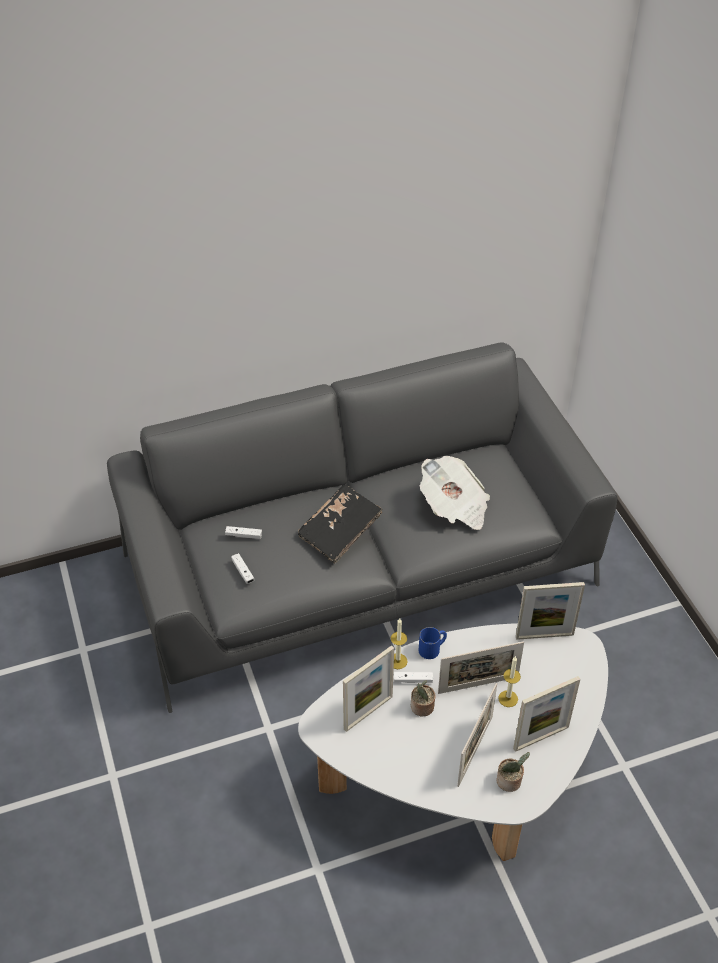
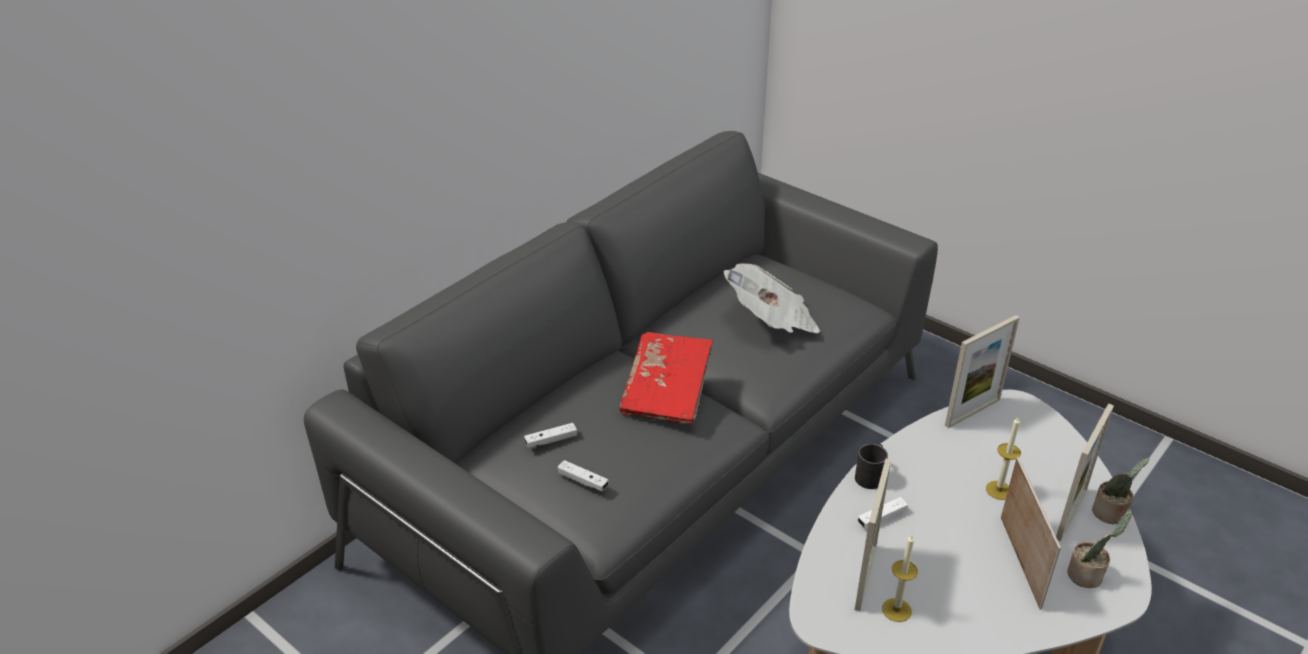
camera: 30 degrees left, 10 degrees down
(340, 532) = (667, 392): black book -> red book
(397, 661) = (846, 505): candle -> candle (896, 610)
(422, 708) = (920, 542): potted plant -> potted plant (1110, 514)
(433, 648) = (871, 475): blue mug -> black mug
(478, 685) = (955, 491): picture frame -> none

